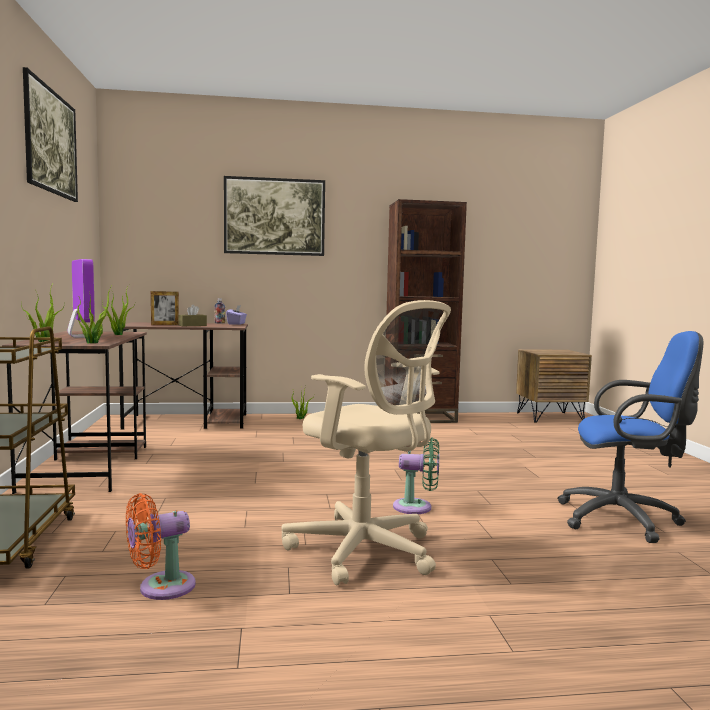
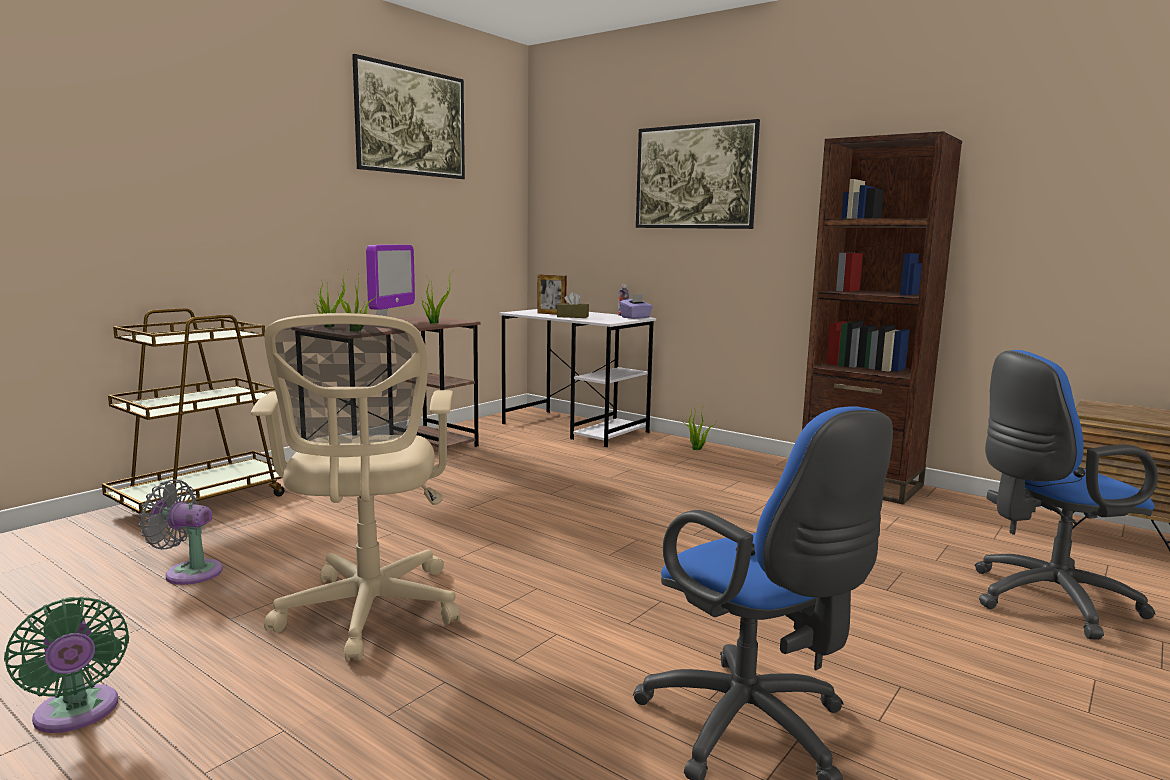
camera: 45 degrees right, 5 degrees up
(161, 587) = (189, 572): orange fan -> grey fan
(188, 421) = (575, 428): brown desk -> white desk
(417, 507) = (536, 591): green fan -> green fan (77, 714)
(582, 445) = (1043, 601): none -> blue office chair

